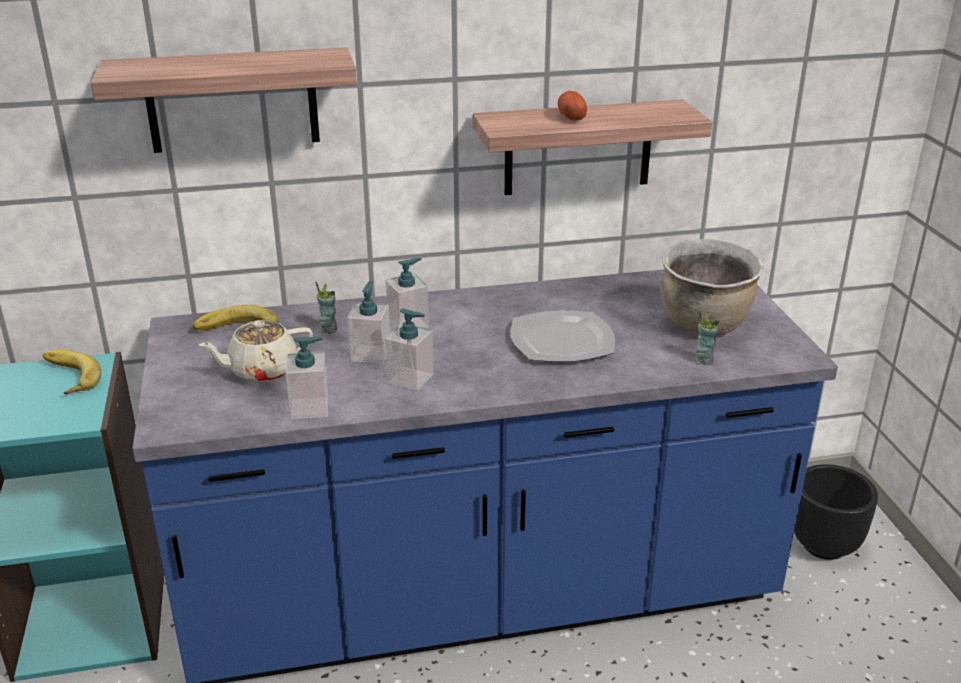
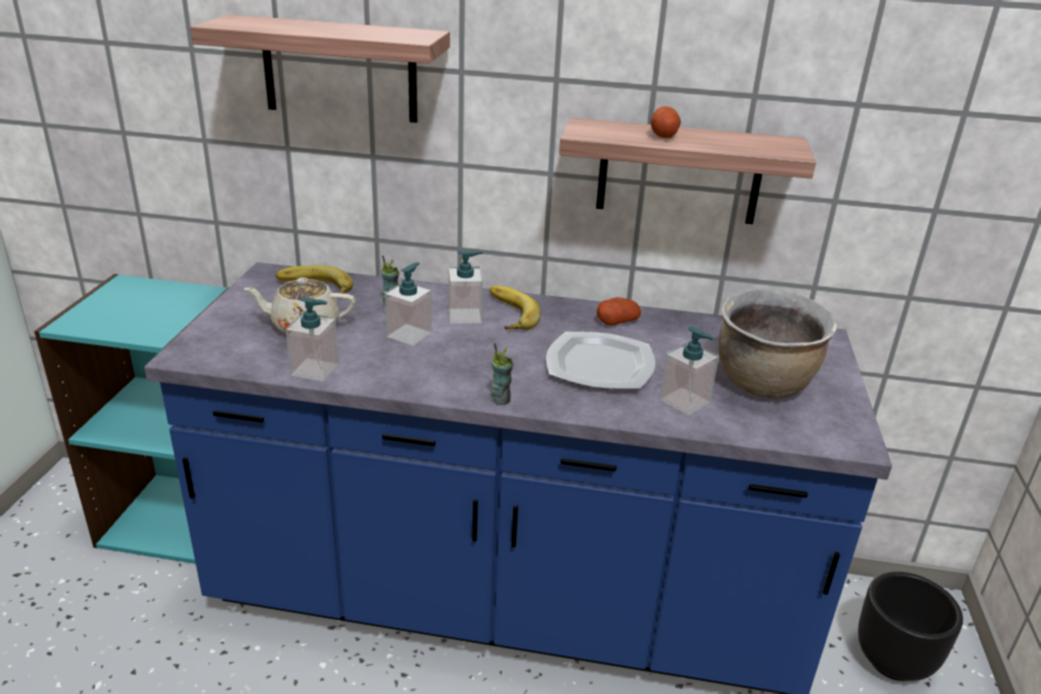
camera: 20 degrees right, 0 degrees up
(66, 377) = (174, 299): banana -> banana (507, 314)
(410, 379) = (426, 365): soap dispenser -> soap dispenser (685, 401)
(548, 298) = (617, 322): none -> potato
(703, 360) = (736, 420): cup -> cup (500, 399)

